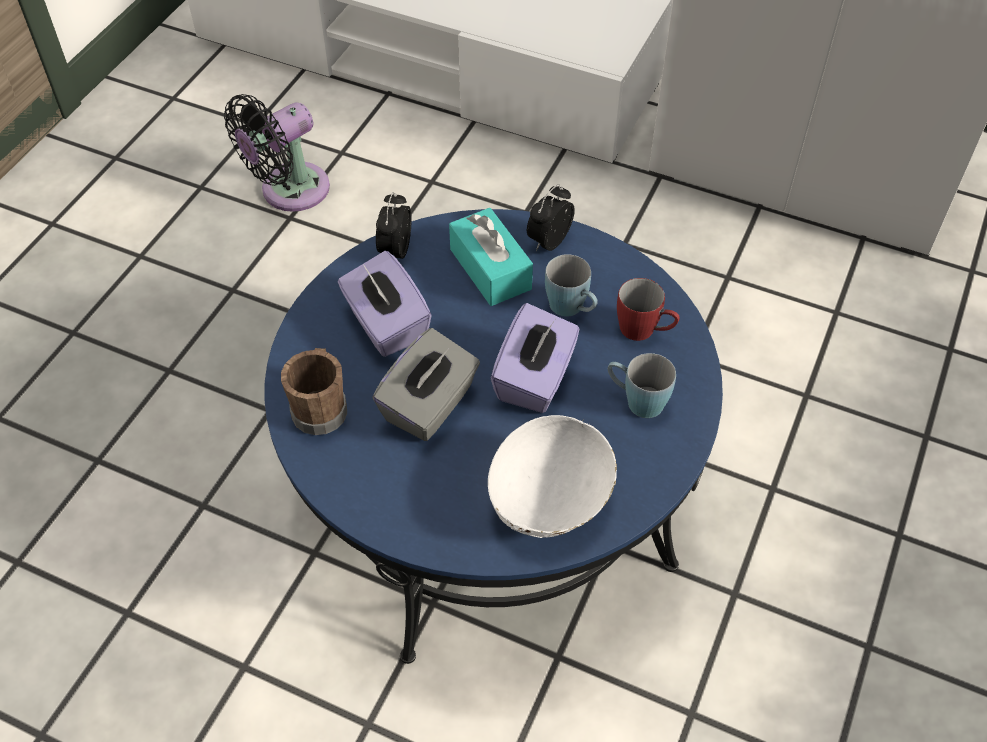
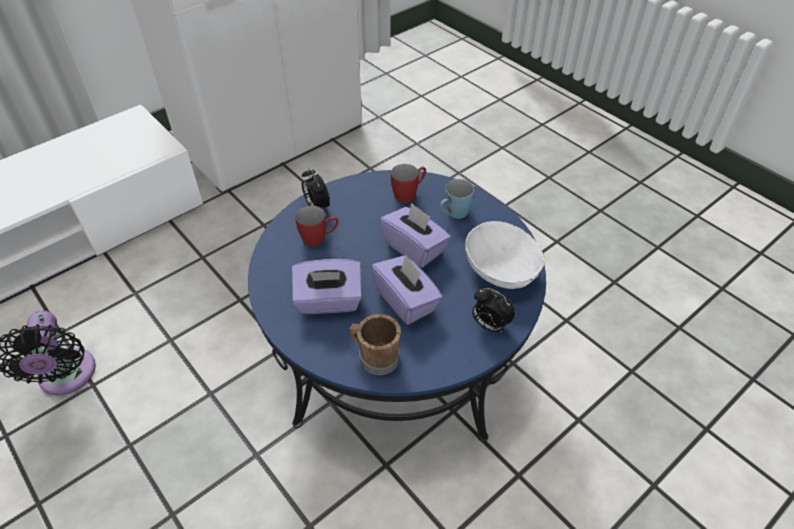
camera: 65 degrees left, 5 degrees down
(395, 250) = (269, 276): alarm clock -> alarm clock (489, 325)
(429, 405) = (406, 301): grey tissue box -> purple tissue box
(490, 269) = (319, 238): turquoise tissue box -> red mug
(572, 309) = (374, 215): blue mug -> none

